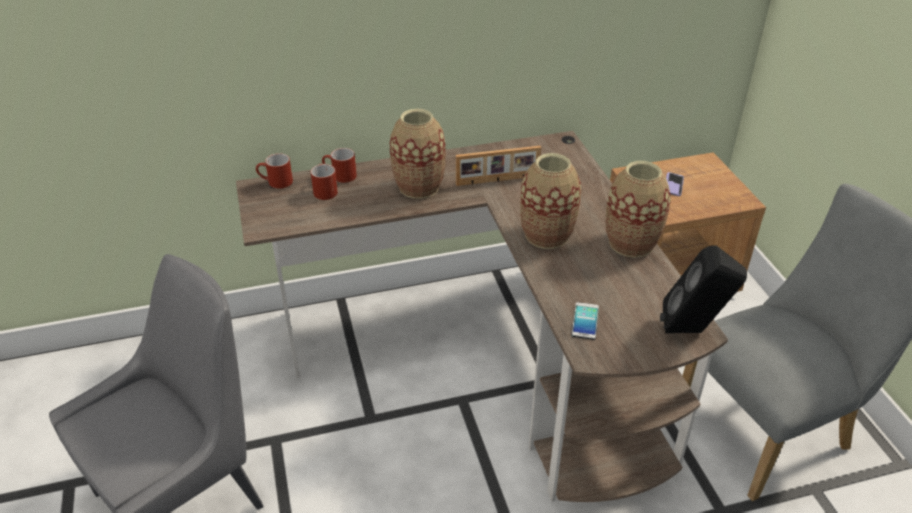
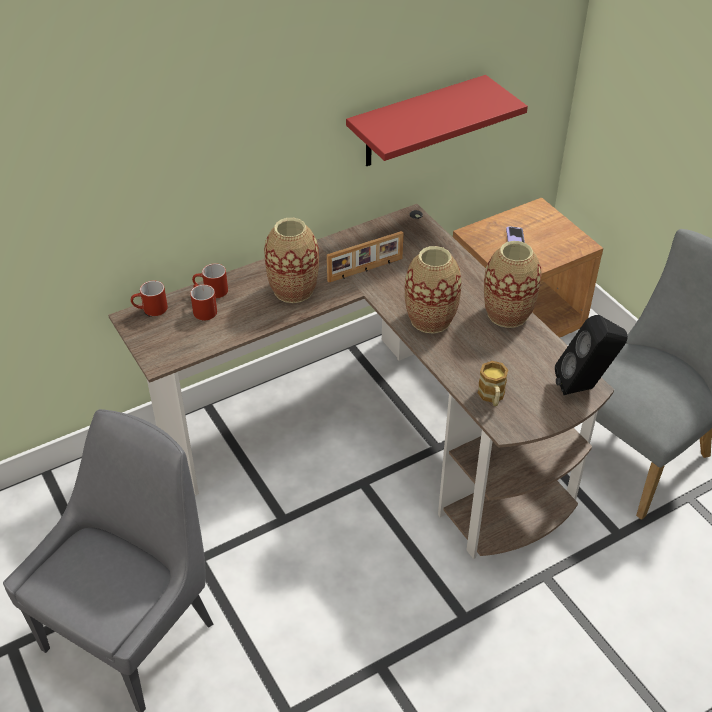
camera: 15 degrees left, 5 degrees up
(578, 43) = (416, 122): none -> red shelf
(585, 321) = (492, 397): phone -> mug

